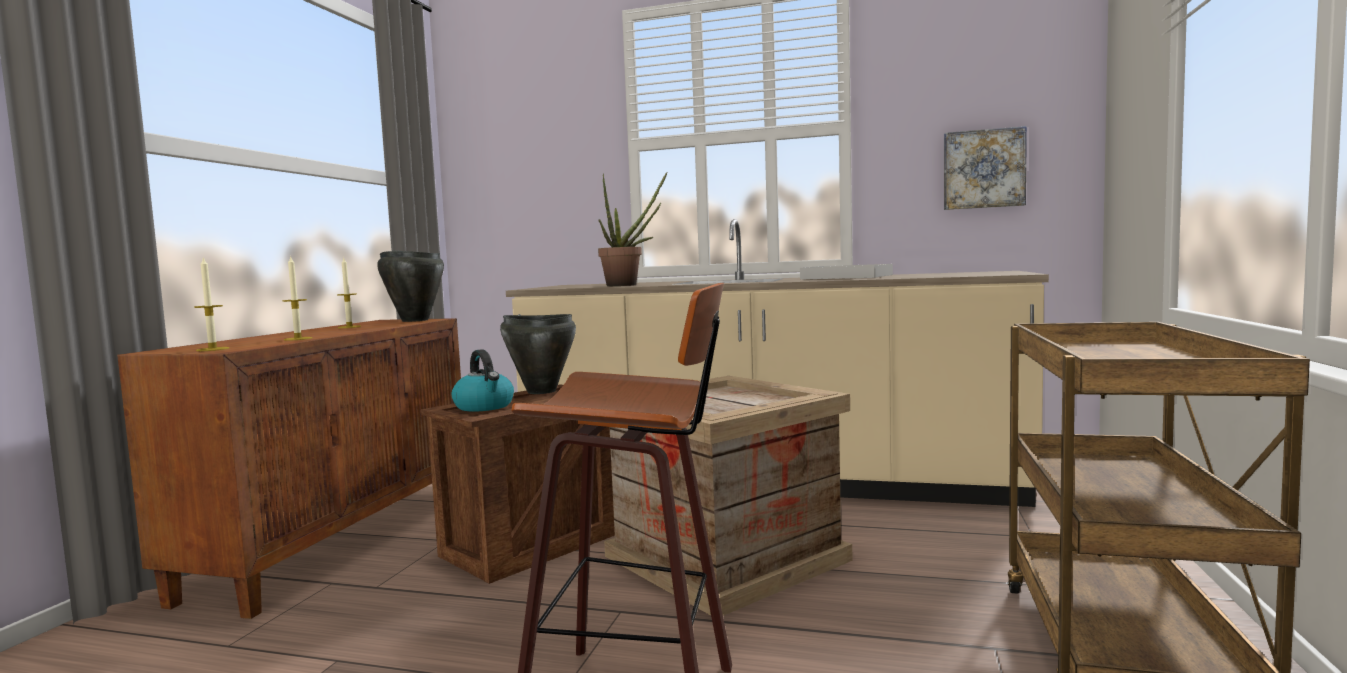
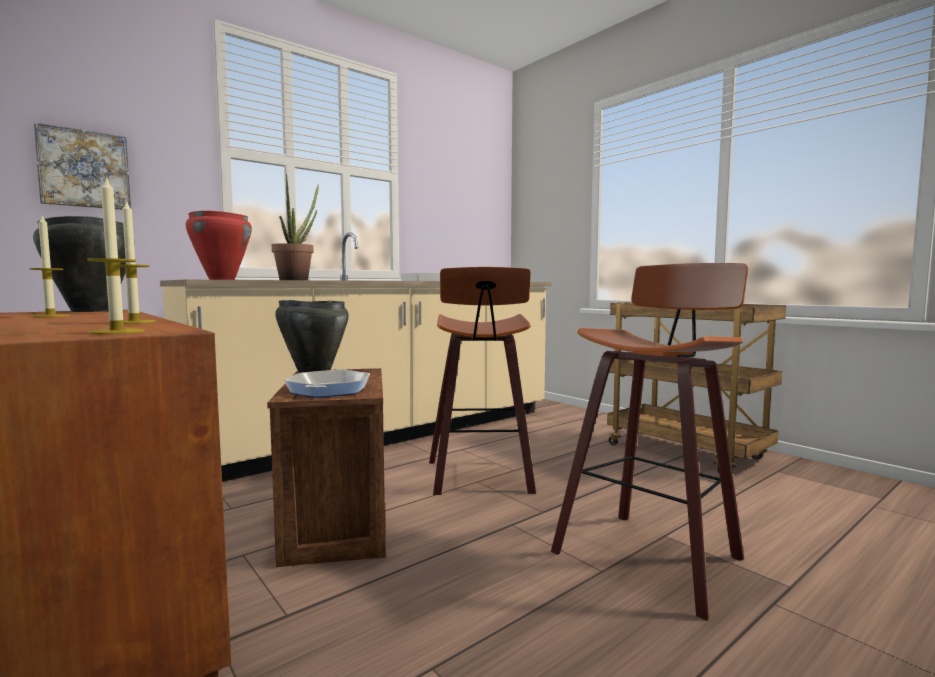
camera: 55 degrees left, 0 degrees up
(484, 406) = (329, 389): kettle -> frying pan
(561, 287) = (222, 279): none -> red cooking pot
(723, 559) = (482, 478): crate -> stool
(983, 169) = (465, 221): picture -> picture (84, 169)

